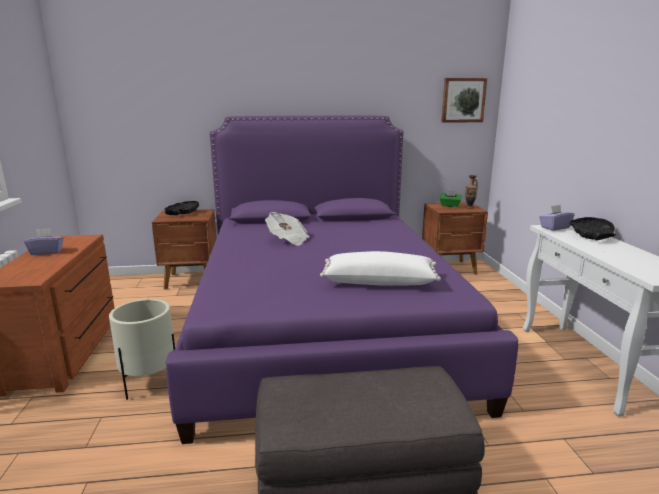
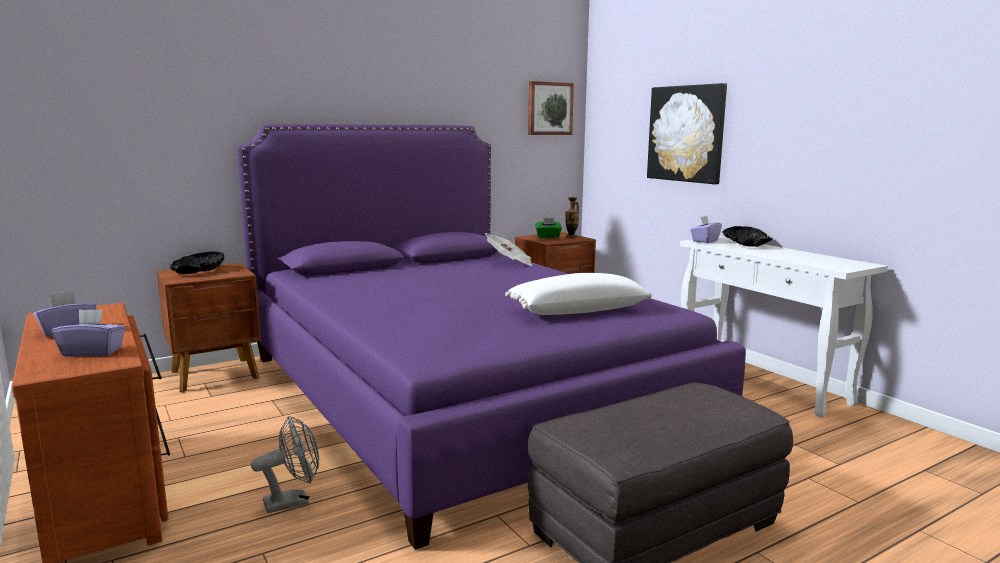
camera: 25 degrees left, 5 degrees down
(33, 270) = (93, 352): none -> purple tissue box
(150, 383) = (293, 501): beige planter -> grey fan
(288, 240) = (406, 285): newspaper -> newspaper (509, 263)
(565, 126) = (686, 134): none -> picture

